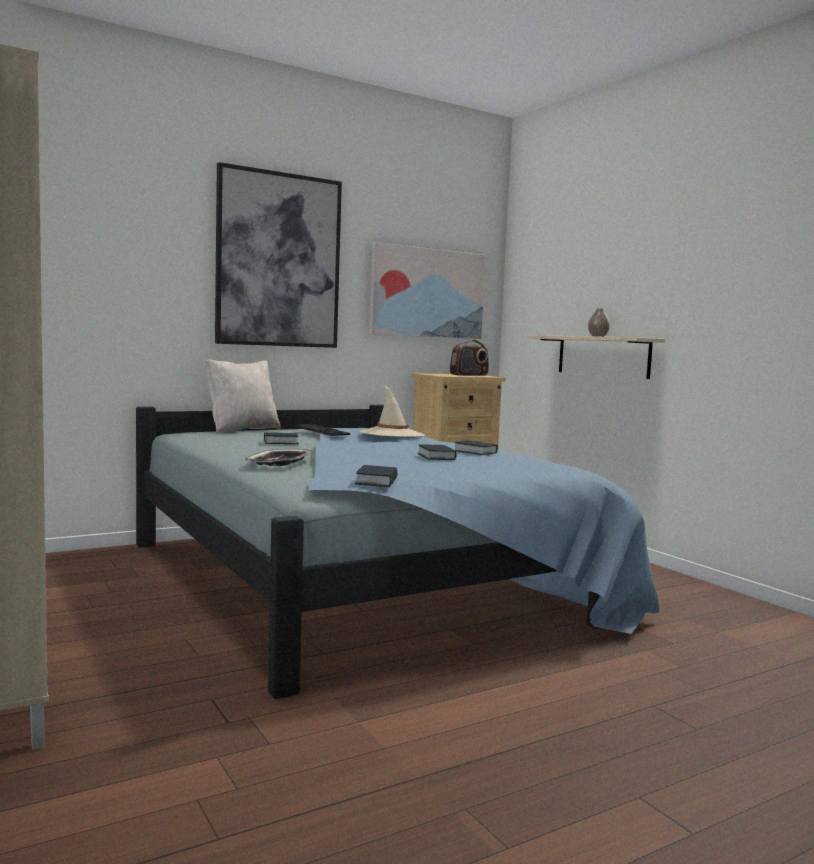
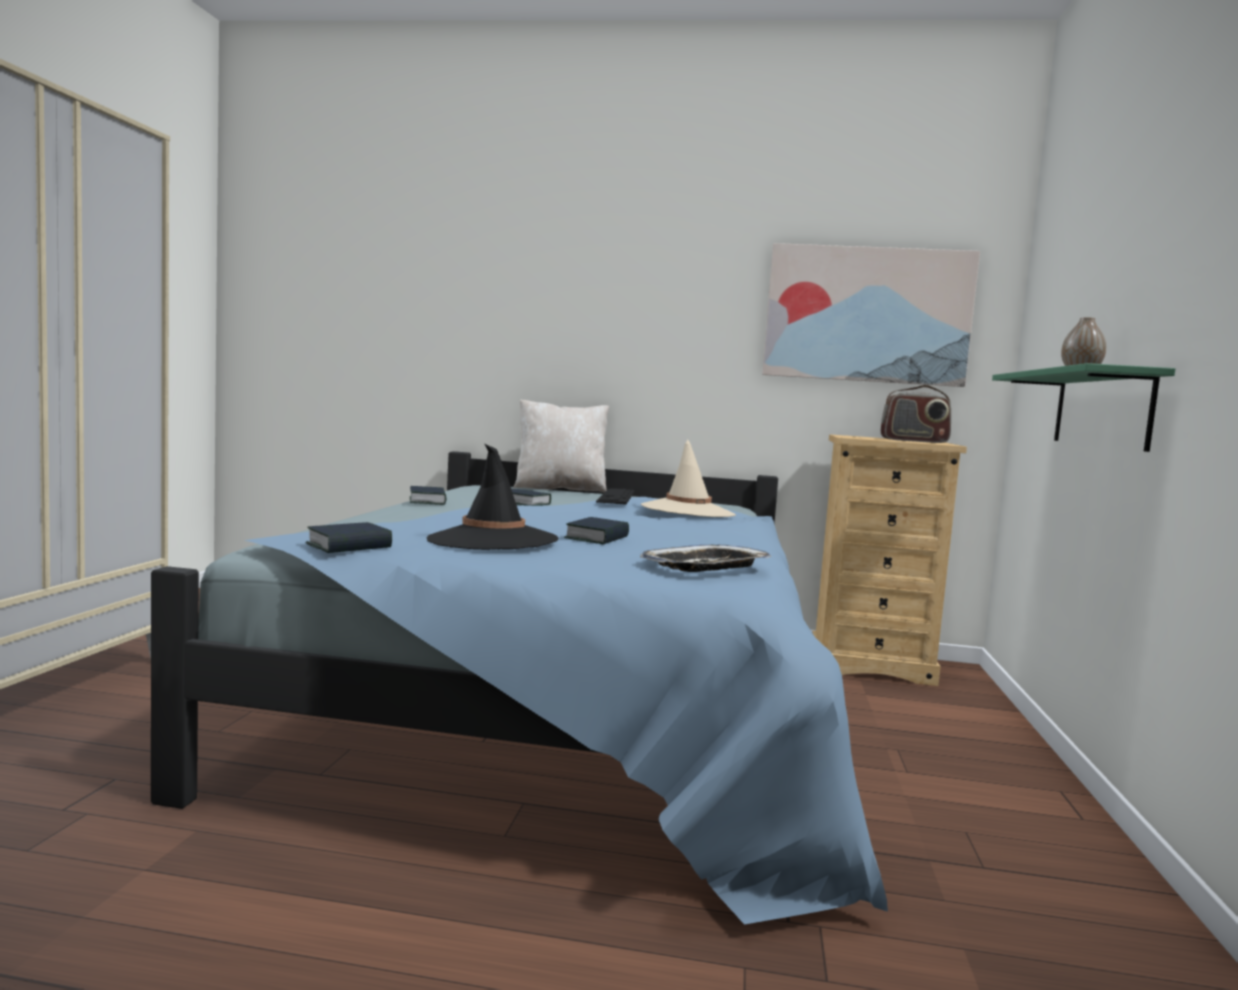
camera: 40 degrees right, 0 degrees up
(278, 260) = (633, 277): picture -> none
(281, 463) = (405, 518): tray -> tray (706, 567)
(410, 467) = (492, 540): none -> black hat
(475, 452) = (693, 542): book -> book (427, 501)
(603, 356) = (1101, 409): beige shelf -> green shelf

